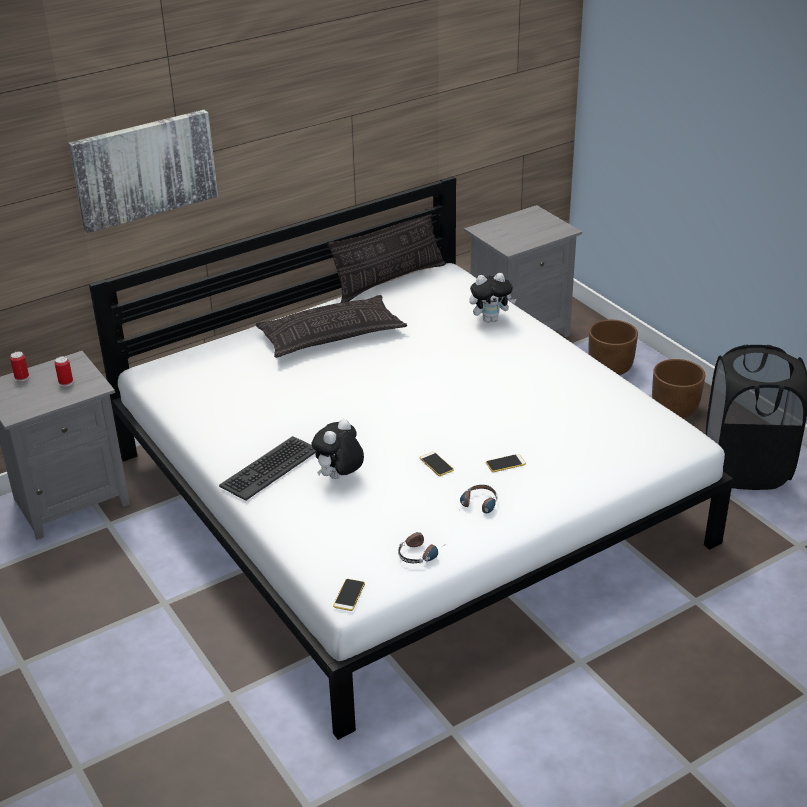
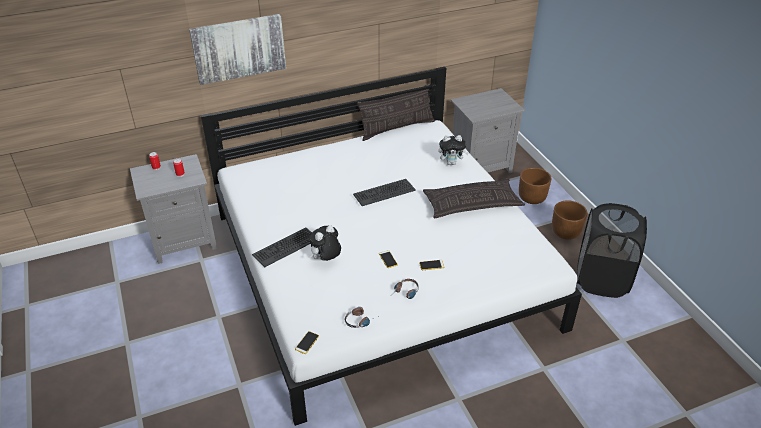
camera: 10 degrees right, 5 degrees up
(331, 335) = (350, 161): pillow -> pillow (472, 204)
(400, 372) = (384, 192): none -> keyboard

